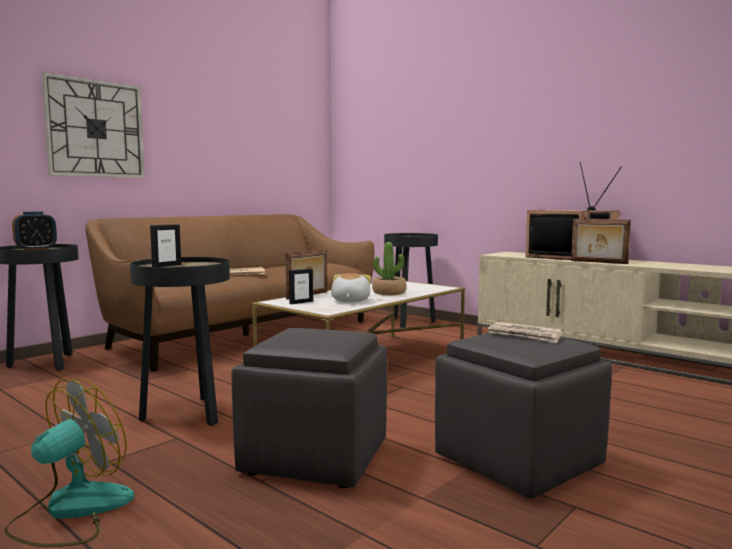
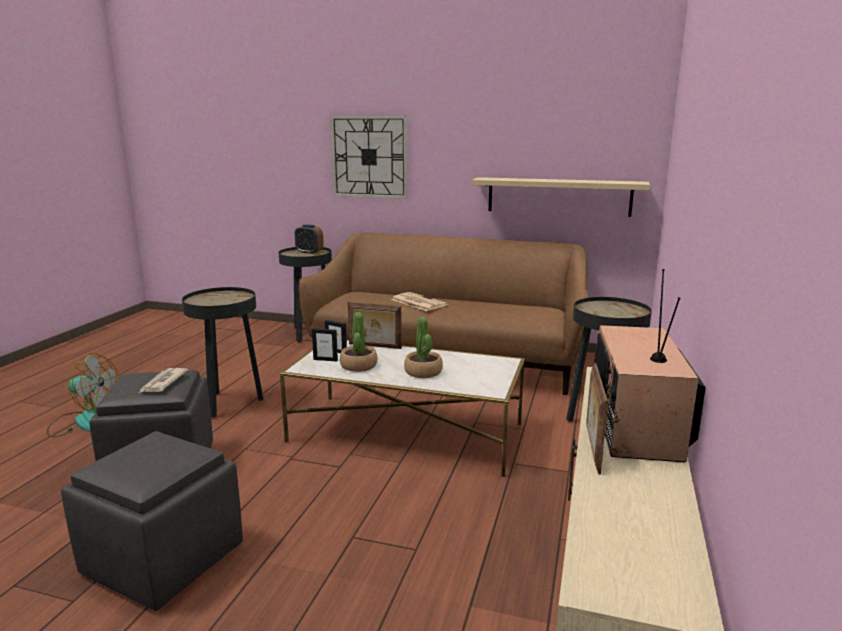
camera: 65 degrees right, 10 degrees up
(166, 266) = (219, 296): picture frame -> picture frame (325, 360)
(272, 175) = (558, 196): none -> beige shelf
(349, 301) = (358, 366): plush toy -> potted plant
(525, 335) = (159, 456): newspaper -> newspaper (163, 383)

